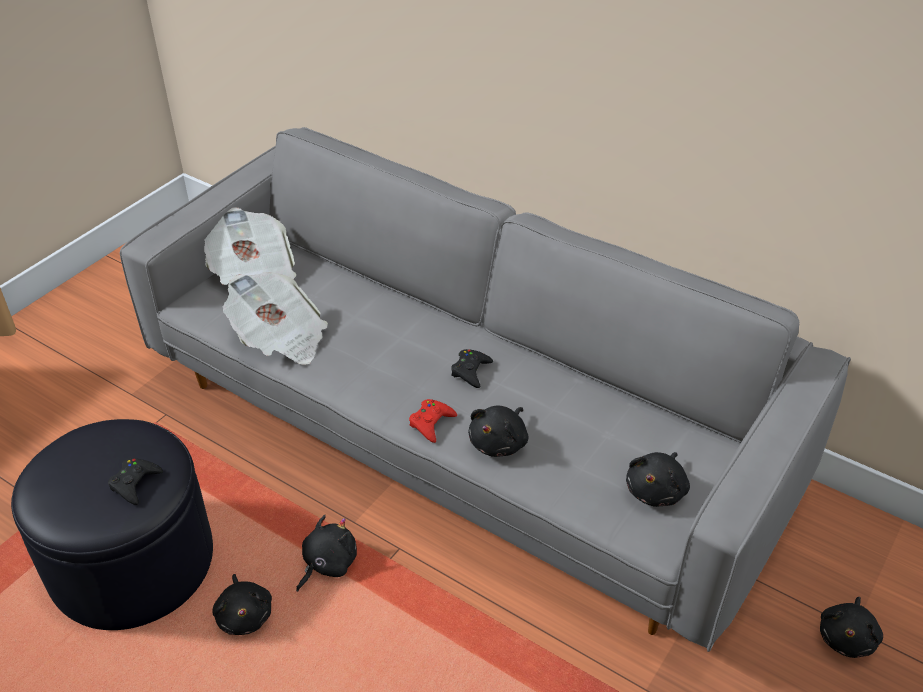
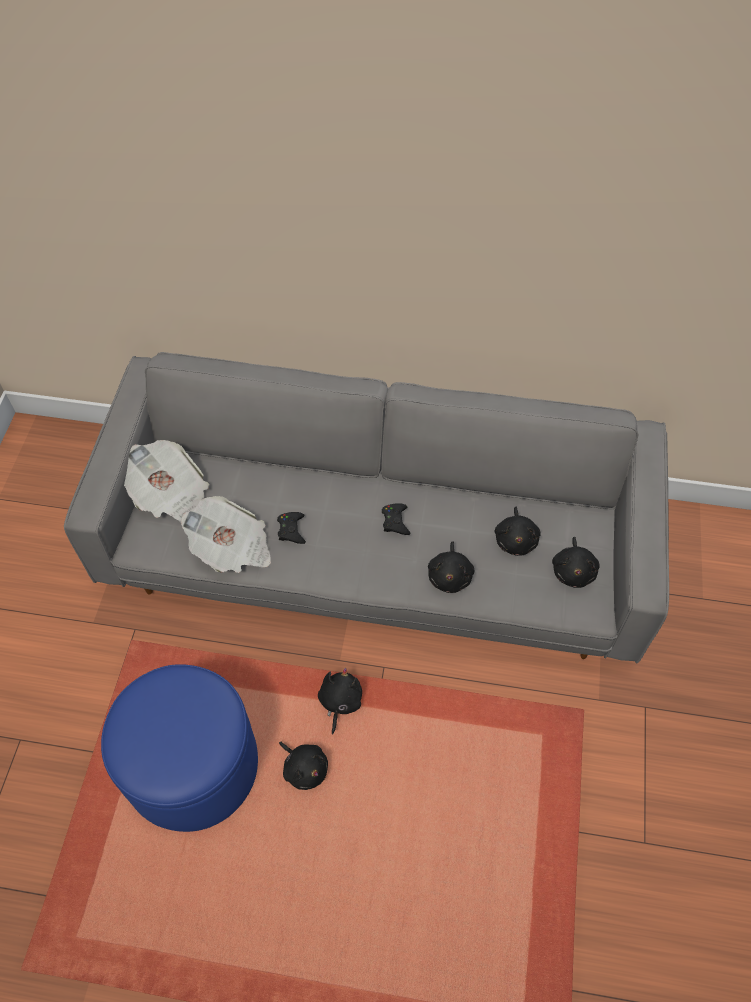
camera: 25 degrees left, 15 degrees up
(132, 561) = (192, 764): black ottoman -> blue ottoman
(135, 483) = (205, 724): black game controller -> black game controller (291, 530)
(431, 423) = (393, 579): red game controller -> none
(847, 637) = (701, 607): black plush toy -> black plush toy (516, 539)

